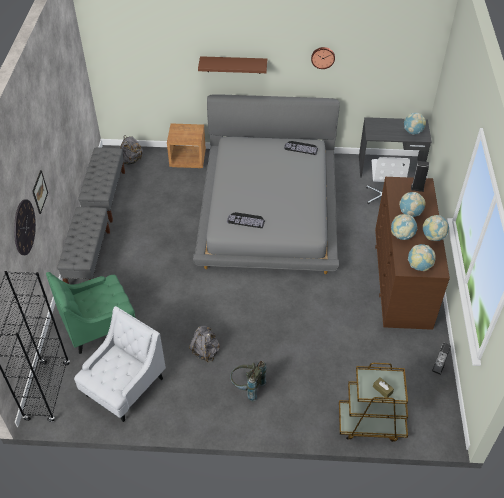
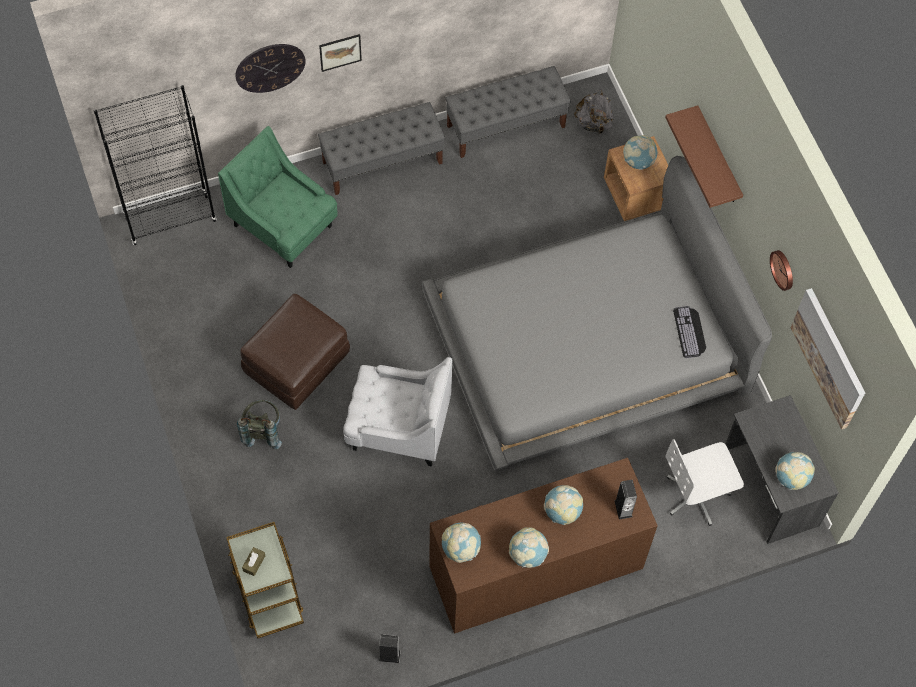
camera: 65 degrees right, 15 degrees up
(124, 388) = (207, 296): white armchair -> white armchair (398, 428)
(205, 351) = (296, 362): grey backpack -> brown ottoman
(246, 220) = (497, 314): keyboard -> none
(385, 57) = (829, 358): none -> picture
(402, 235) = (510, 512): globe -> globe (638, 161)

